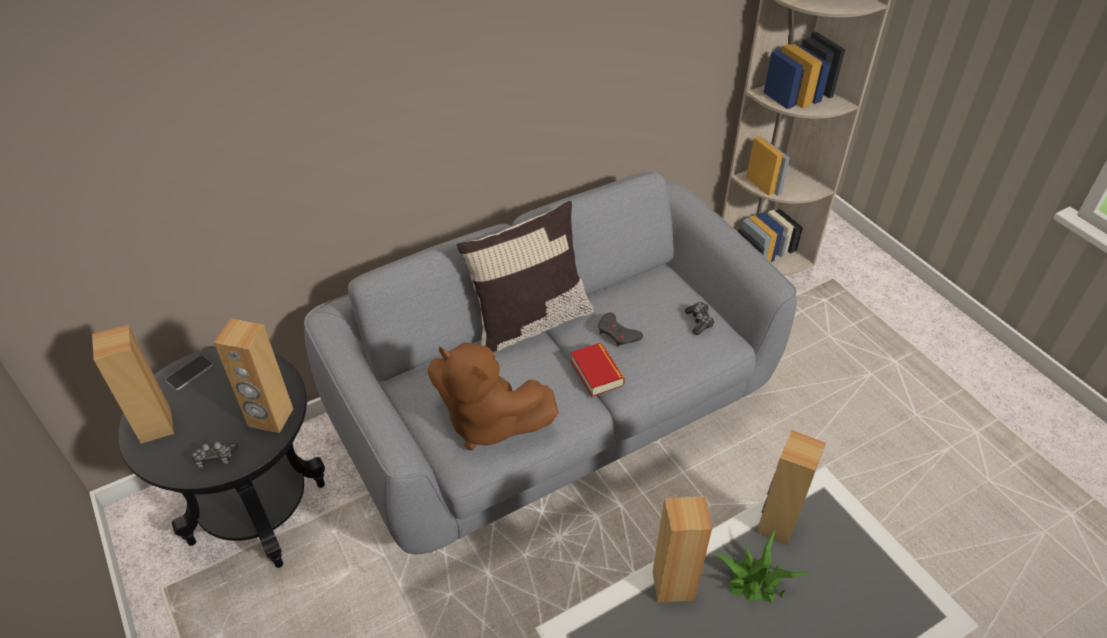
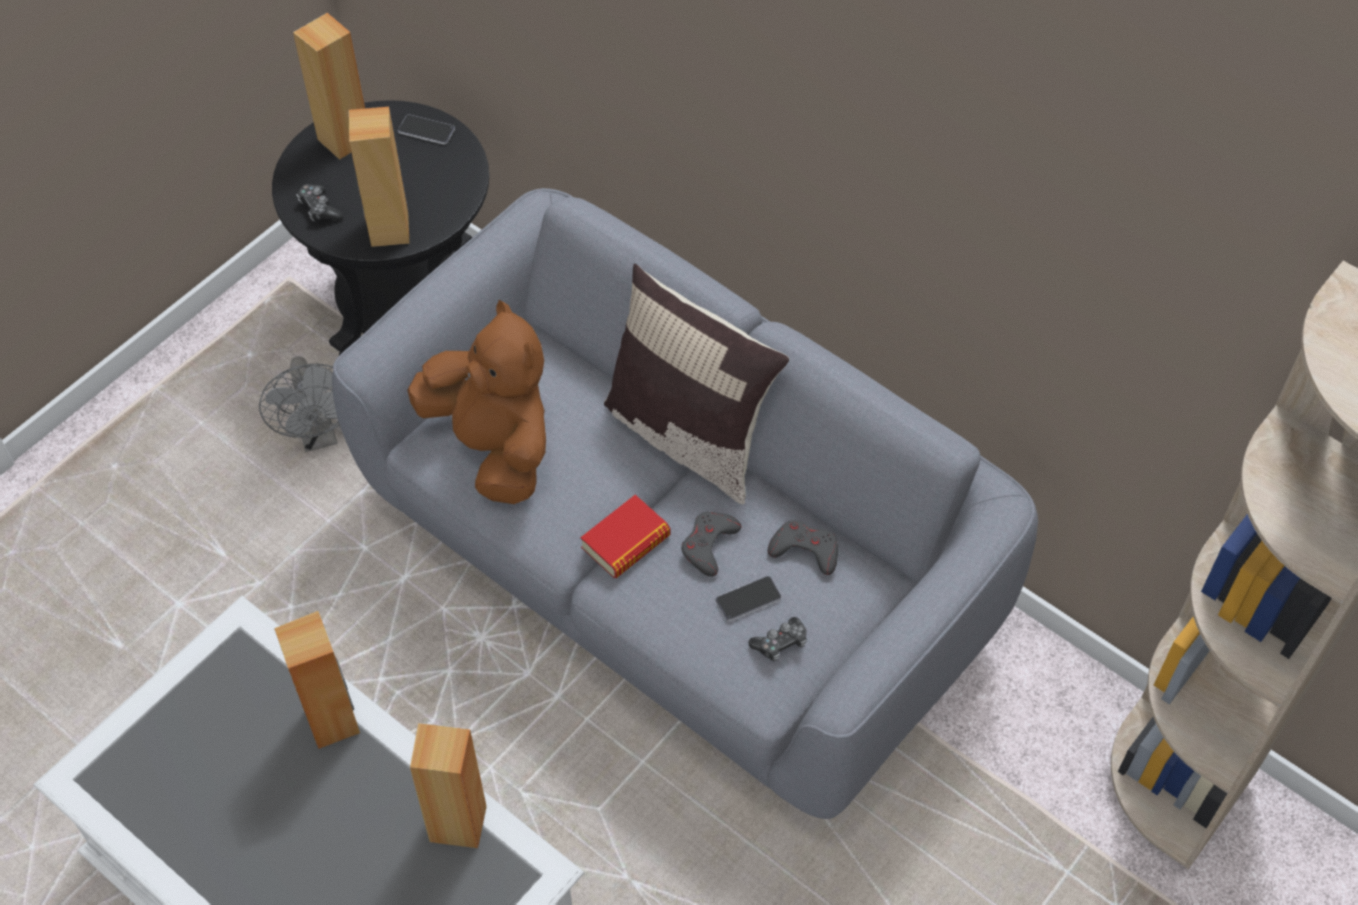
camera: 70 degrees right, 10 degrees up
(330, 602) = (319, 435): none -> grey fan
(487, 422) = (494, 446): brown plush toy -> brown plush toy turned 135 degrees clockwise
(638, 293) = (805, 550): none -> grey game controller
(663, 326) = (748, 599): none -> phone
(755, 580) = (365, 813): potted plant -> none

